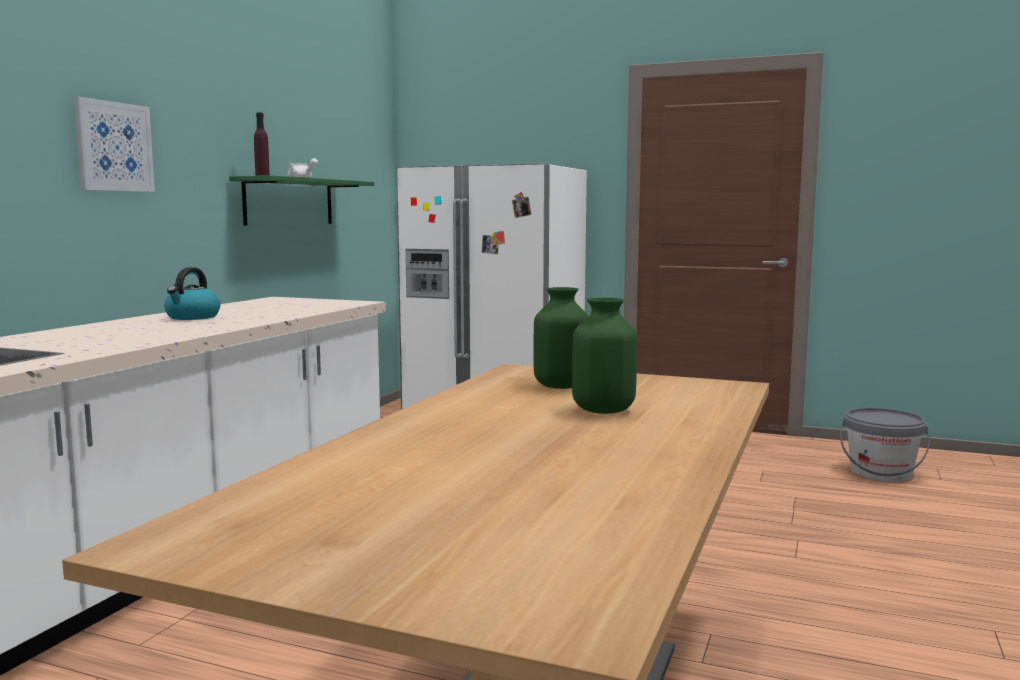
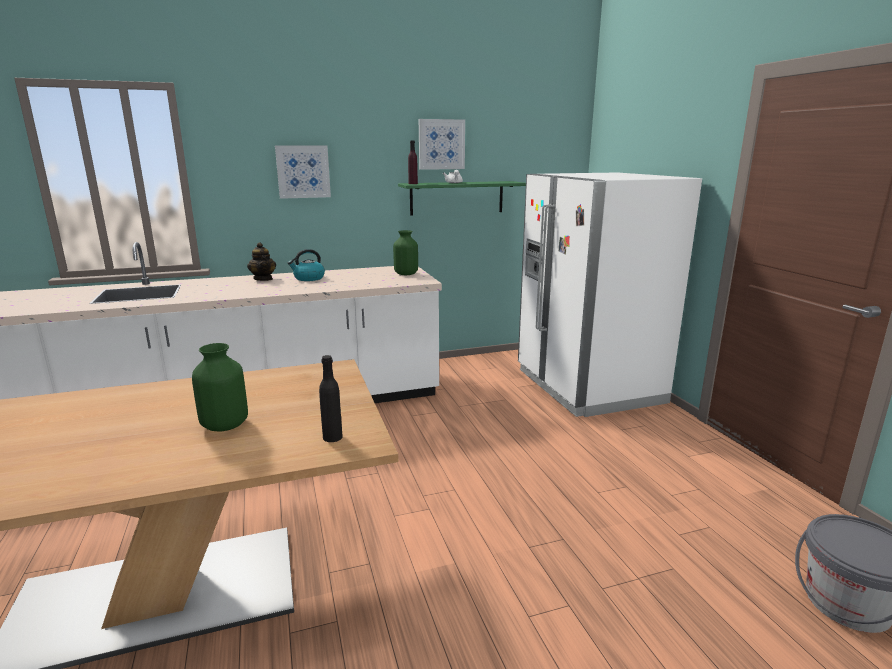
camera: 50 degrees right, 10 degrees up
(119, 325) = (263, 279): none -> teapot
(271, 124) = (441, 144): none -> picture
(560, 386) = (293, 393): green vase -> green vase (406, 274)
(703, 390) = (332, 437): none -> black bottle

